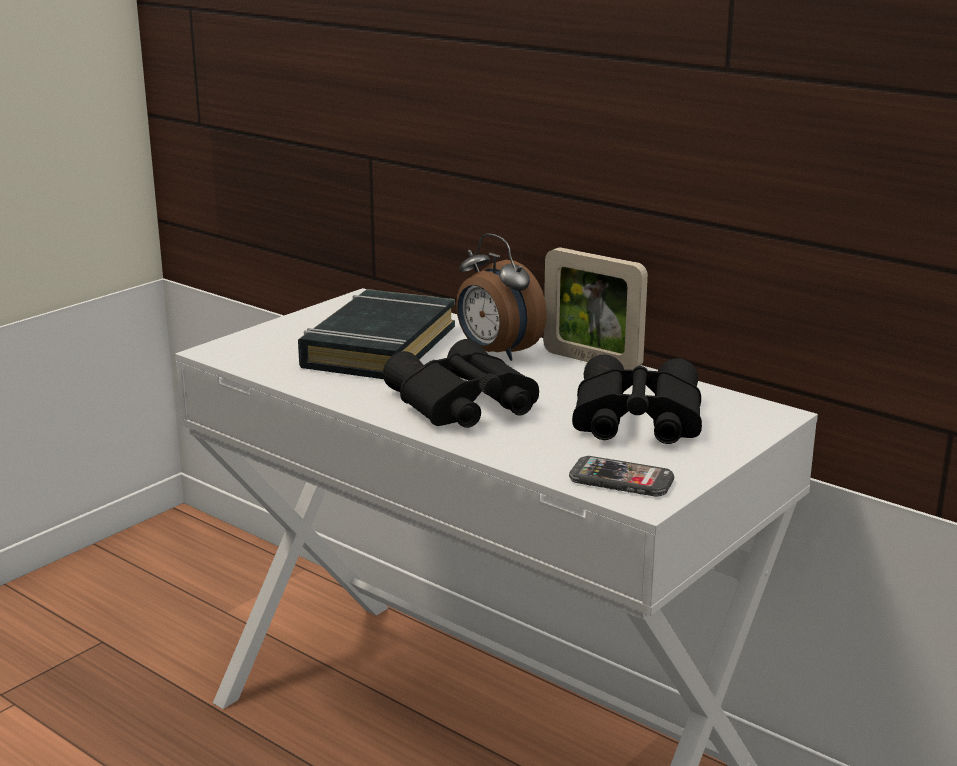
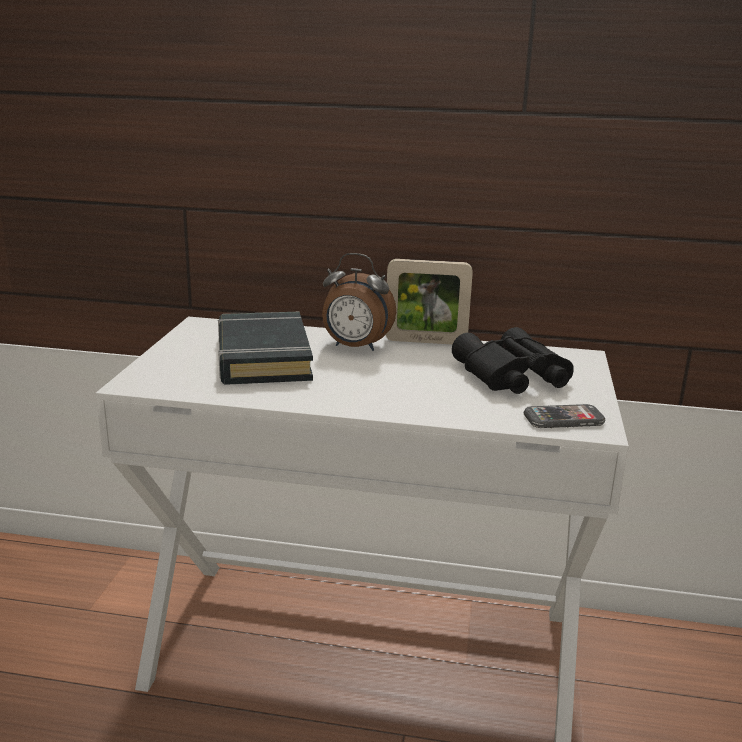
camera: 30 degrees left, 0 degrees up
(461, 405) = (384, 389): black binoculars -> none

